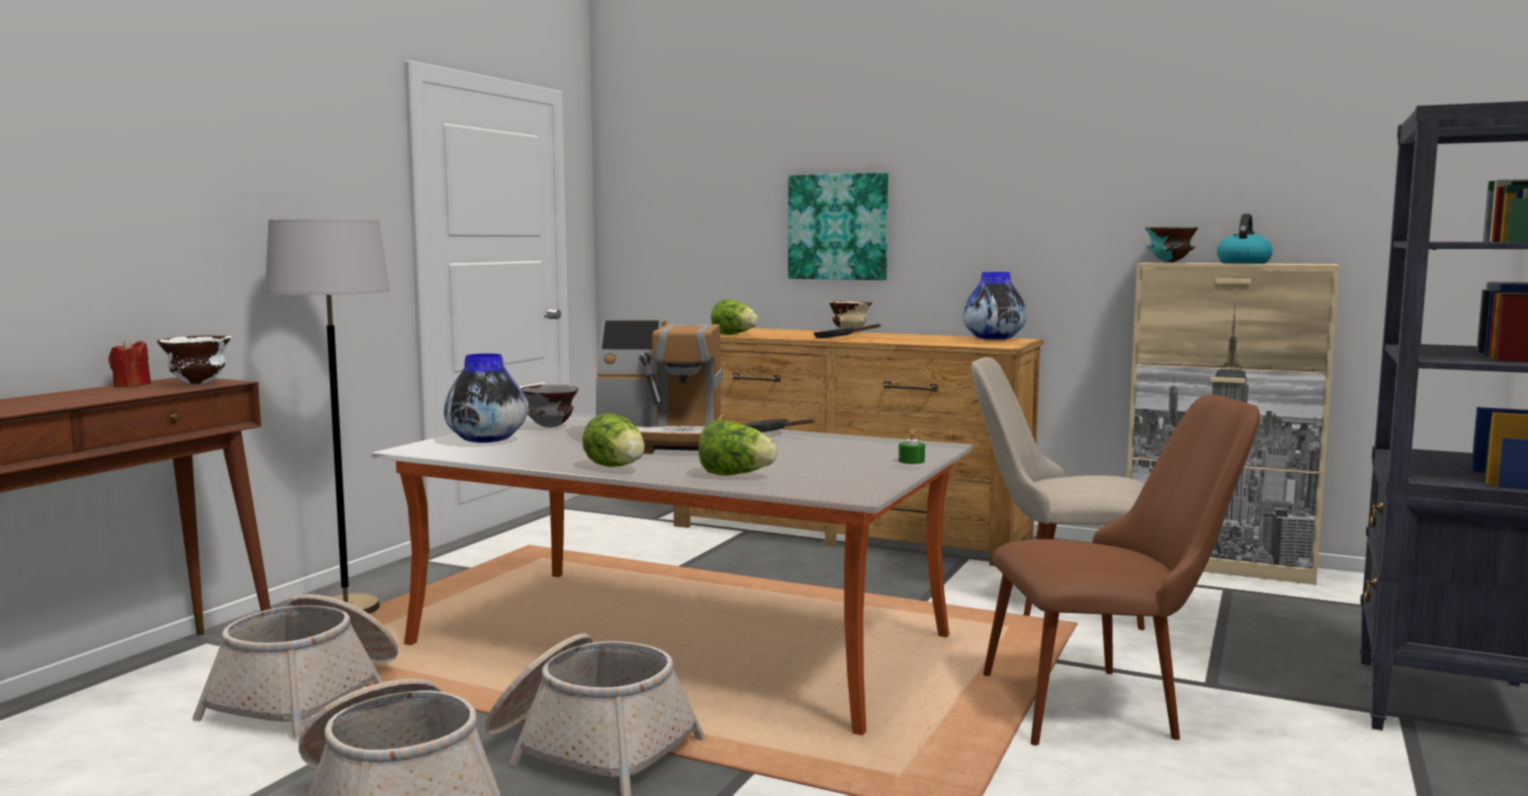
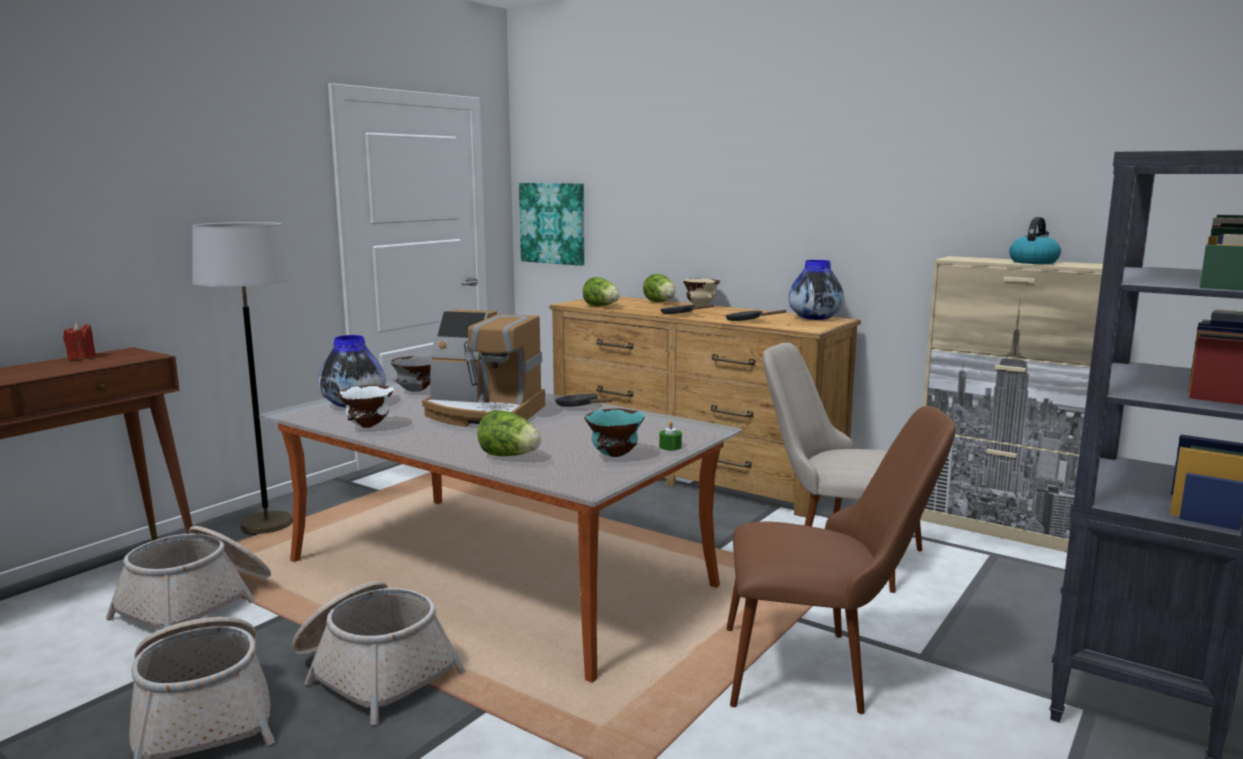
camera: 10 degrees right, 5 degrees up
(197, 384) = (128, 358): white bowl -> white bowl (368, 427)
(617, 467) = (424, 442): lettuce -> lettuce (660, 302)
(838, 227) = (696, 214): picture -> picture (553, 223)
(922, 342) = (747, 321): none -> black frying pan
(1170, 262) = (969, 257): turquoise bowl -> turquoise bowl (614, 456)

